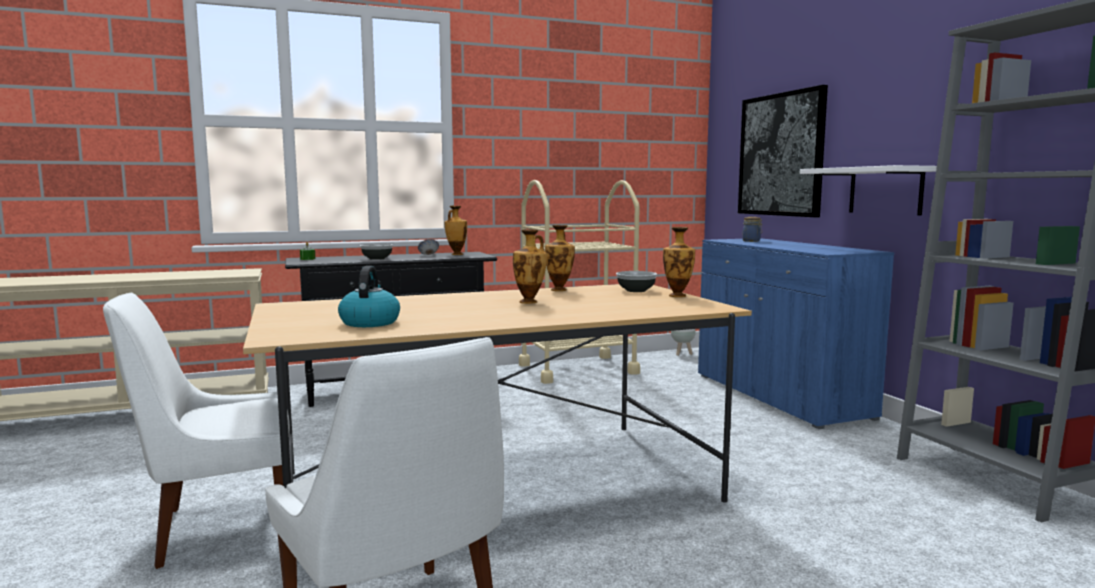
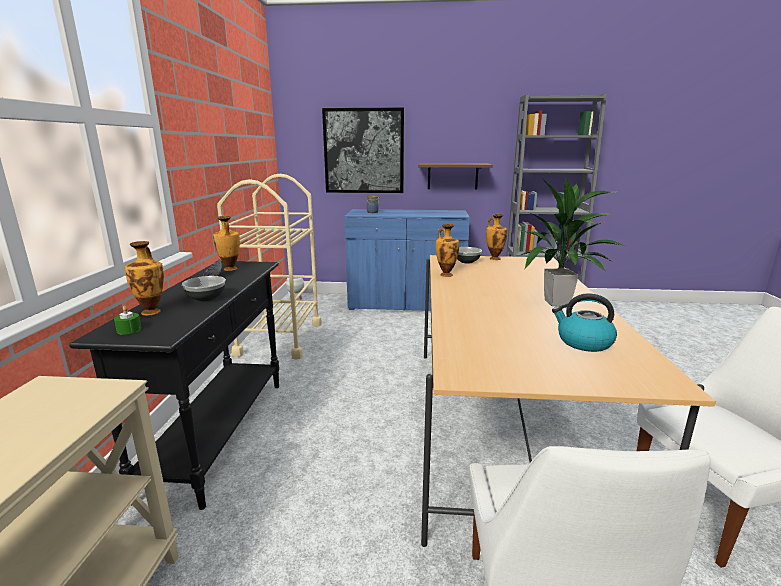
camera: 65 degrees left, 10 degrees up
(497, 315) = (558, 303): none -> potted plant
(530, 302) = (500, 288): vase -> vase (152, 311)
(885, 191) = (452, 176): white shelf -> brown shelf

